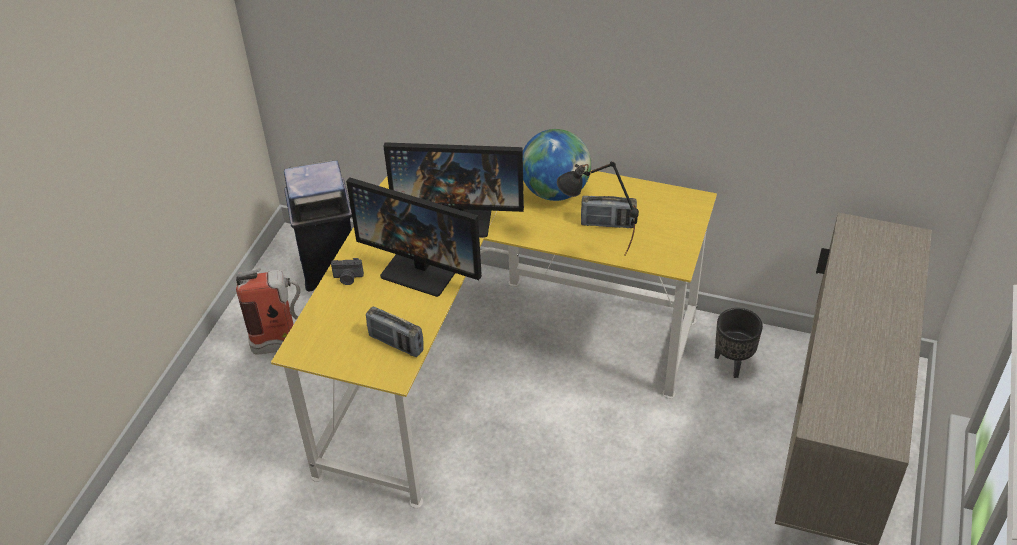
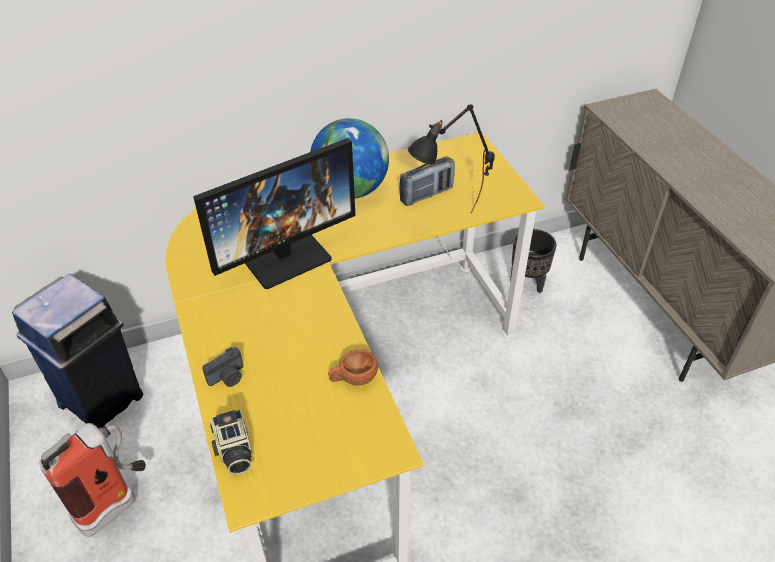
camera: 40 degrees left, 0 degrees up
(311, 322) = (234, 451): none -> camera
(396, 343) = (354, 415): radio -> none
(417, 322) = (353, 379): none -> brown cup
(423, 269) = (300, 322): monitor -> none

